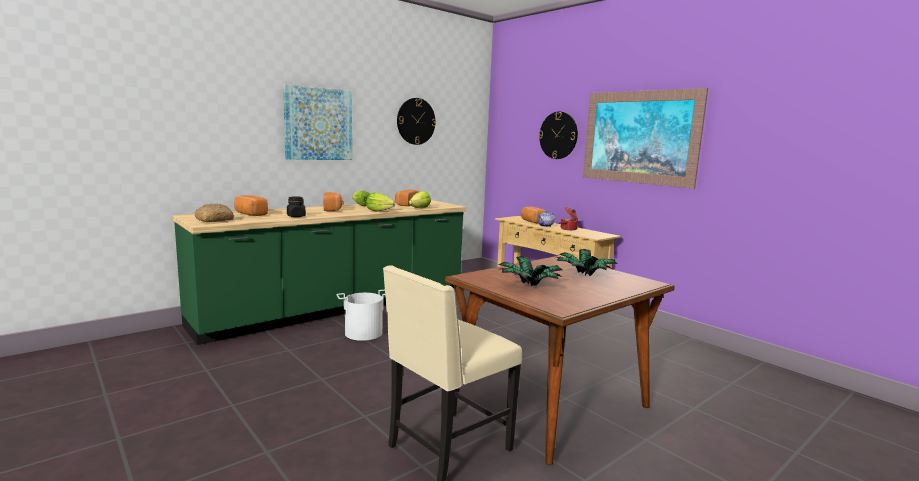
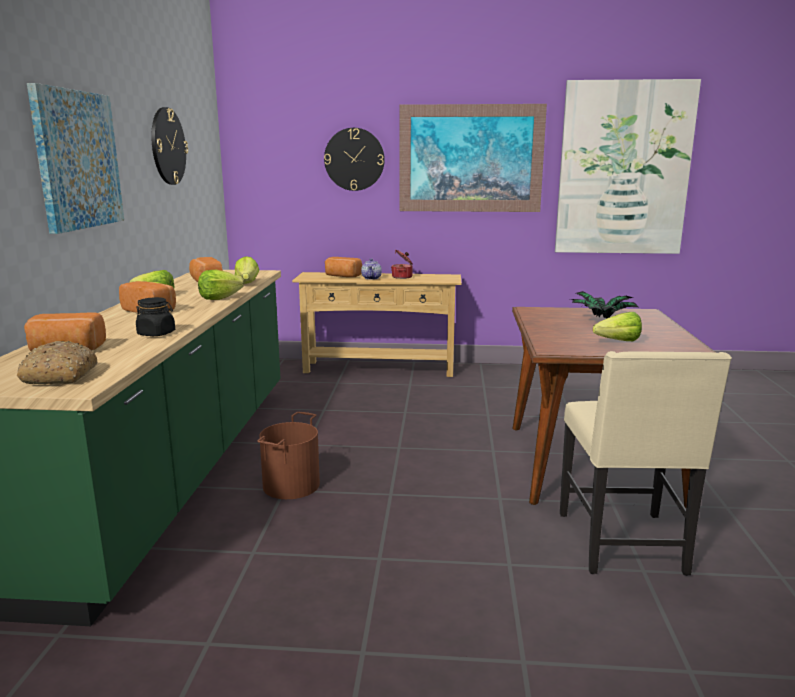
camera: 45 degrees left, 5 degrees up
(363, 333) = (290, 485): white bucket -> brown bucket
(528, 286) = (613, 341): potted plant -> lettuce
(785, 152) = (623, 169): none -> picture

